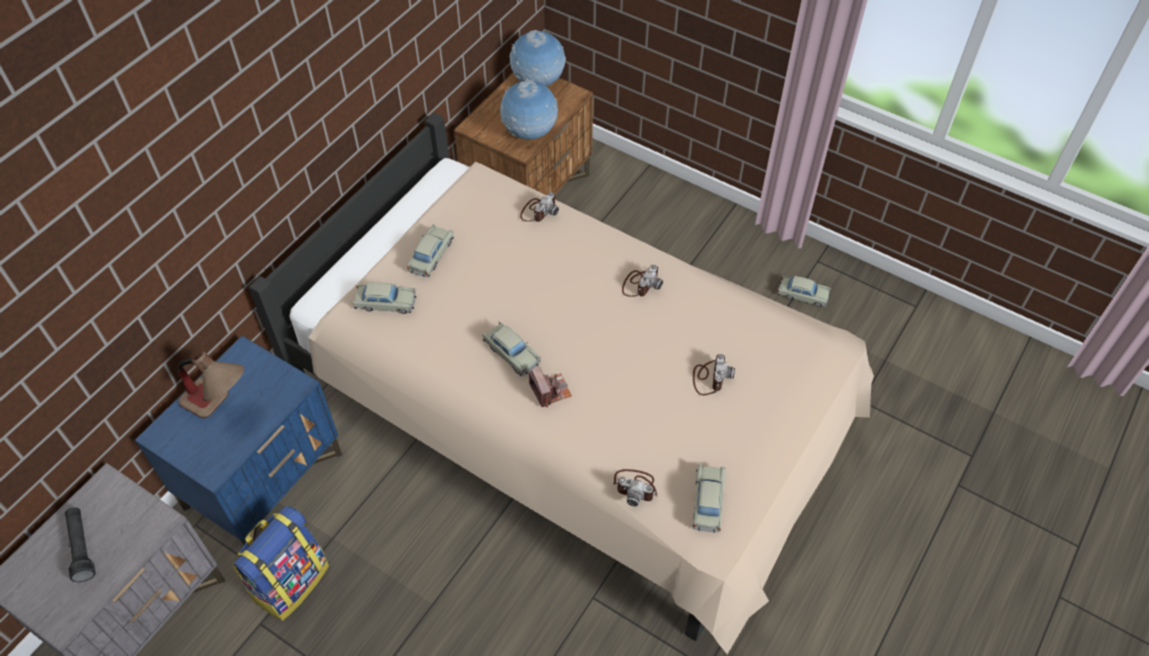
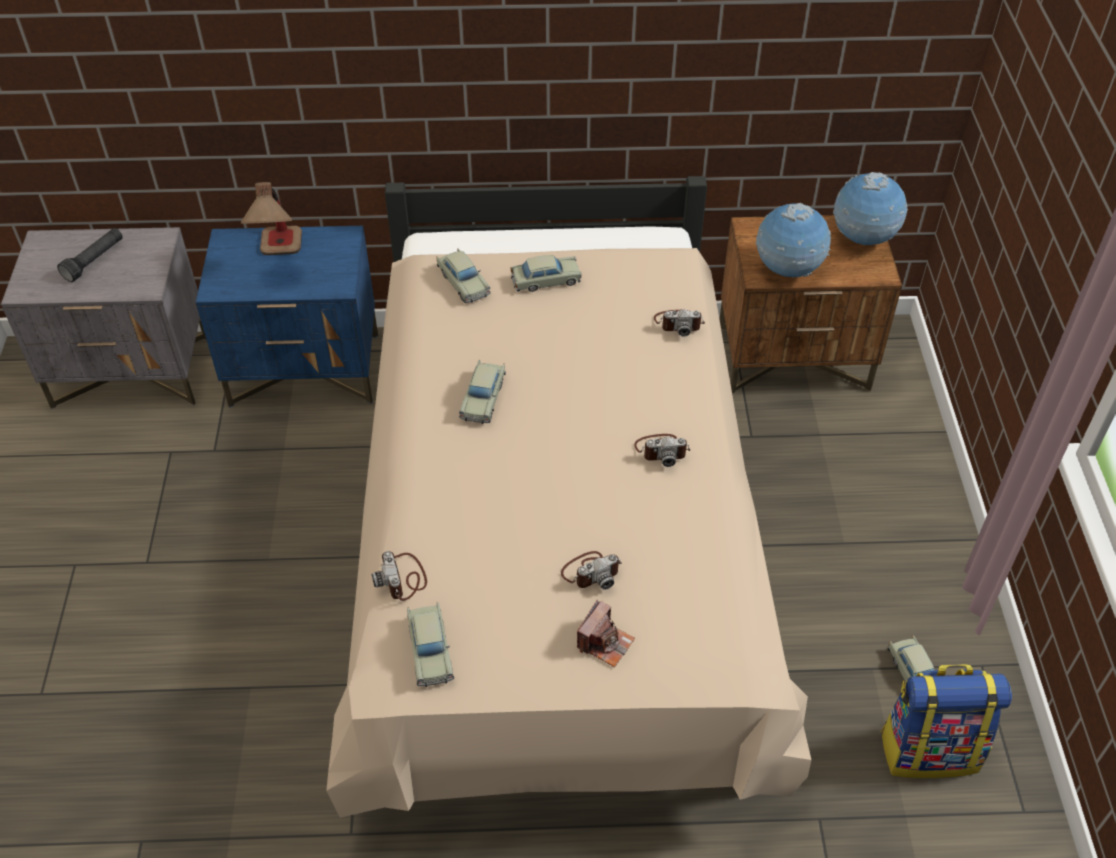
camera: 55 degrees right, 5 degrees down
(290, 581) = (223, 446): backpack -> backpack (929, 749)
(550, 391) = (463, 450): camera -> camera (605, 642)
(707, 502) = (430, 650): beige toy car -> beige toy car turned 105 degrees clockwise

